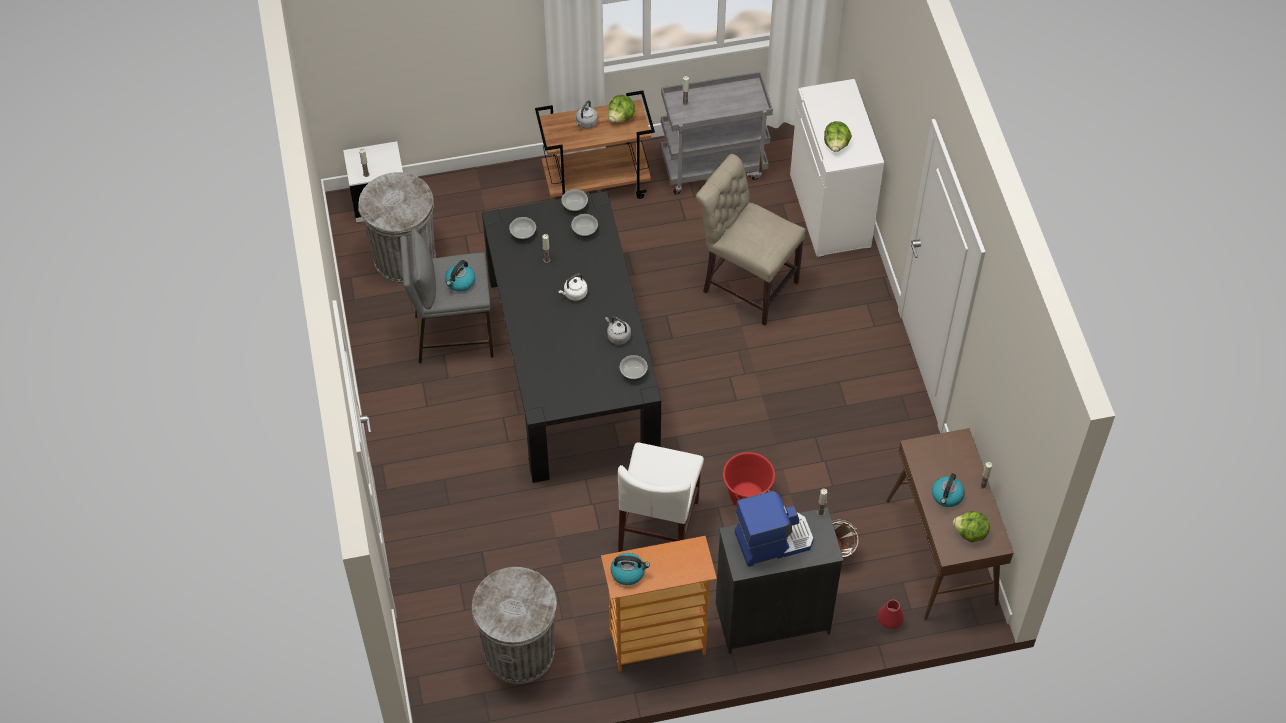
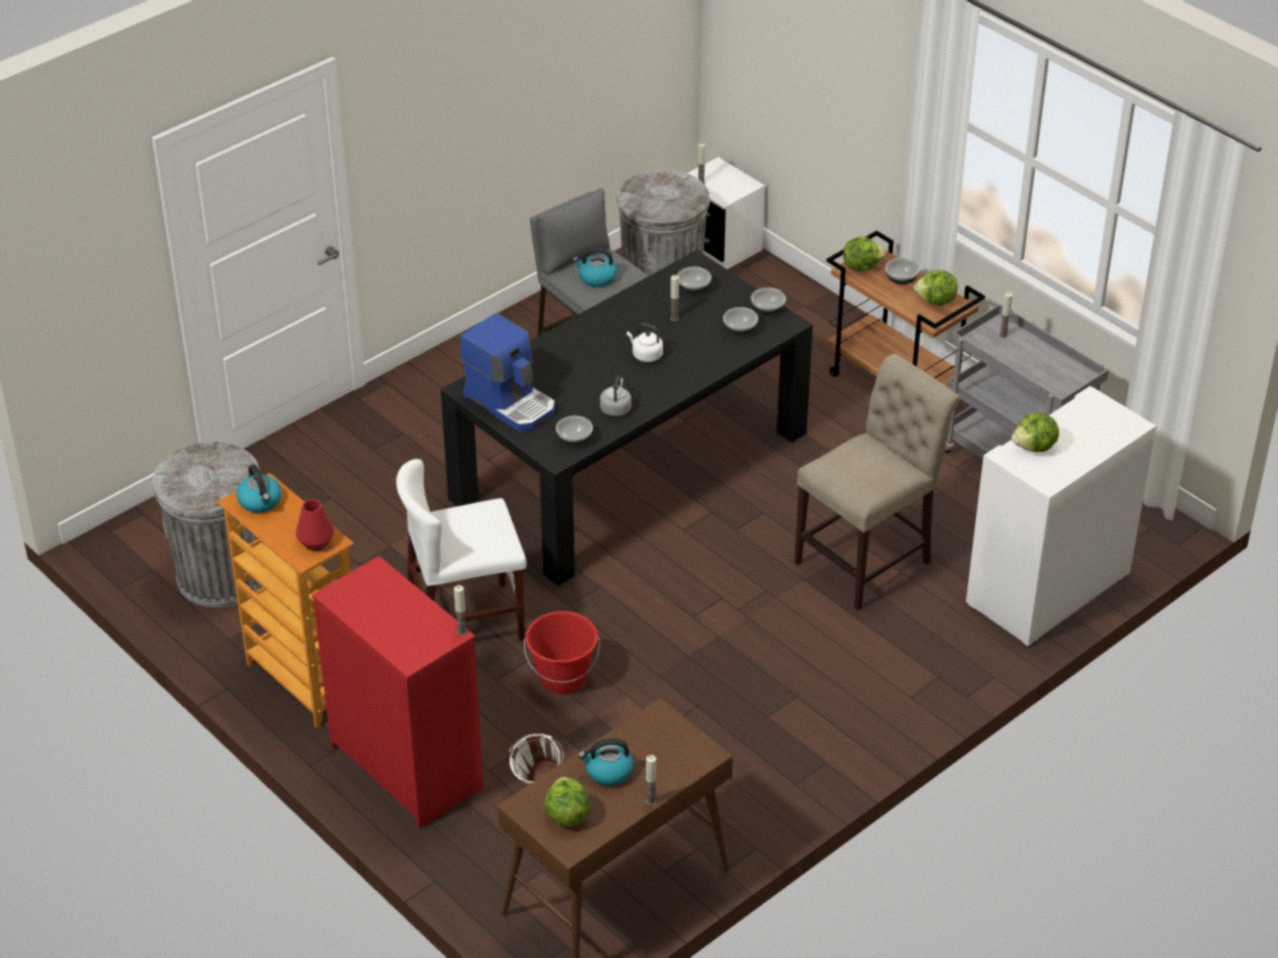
camera: 60 degrees right, 15 degrees down
(557, 135) = (861, 266): none -> lettuce
(586, 123) = (901, 280): grey kettle -> bowl
(746, 284) = (869, 559): beige chair -> beige chair turned 45 degrees clockwise
(772, 617) = (407, 767): black dresser -> red dresser
(773, 539) = (393, 606): coffee machine -> coffee machine (511, 402)
(889, 621) = (476, 879): red vase -> red vase (316, 542)

